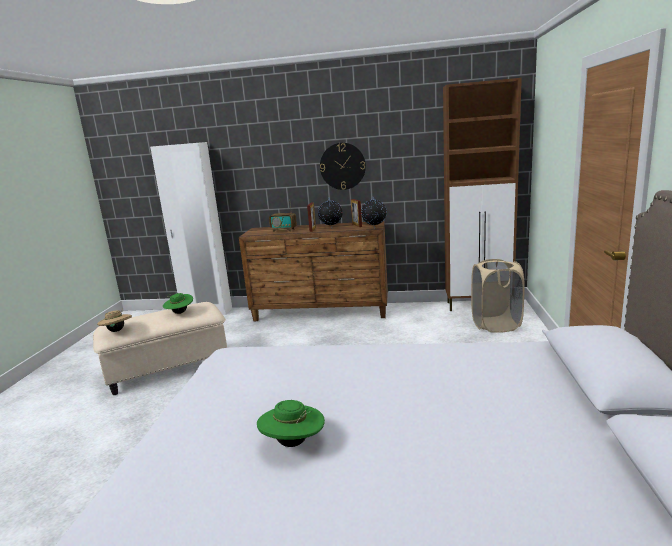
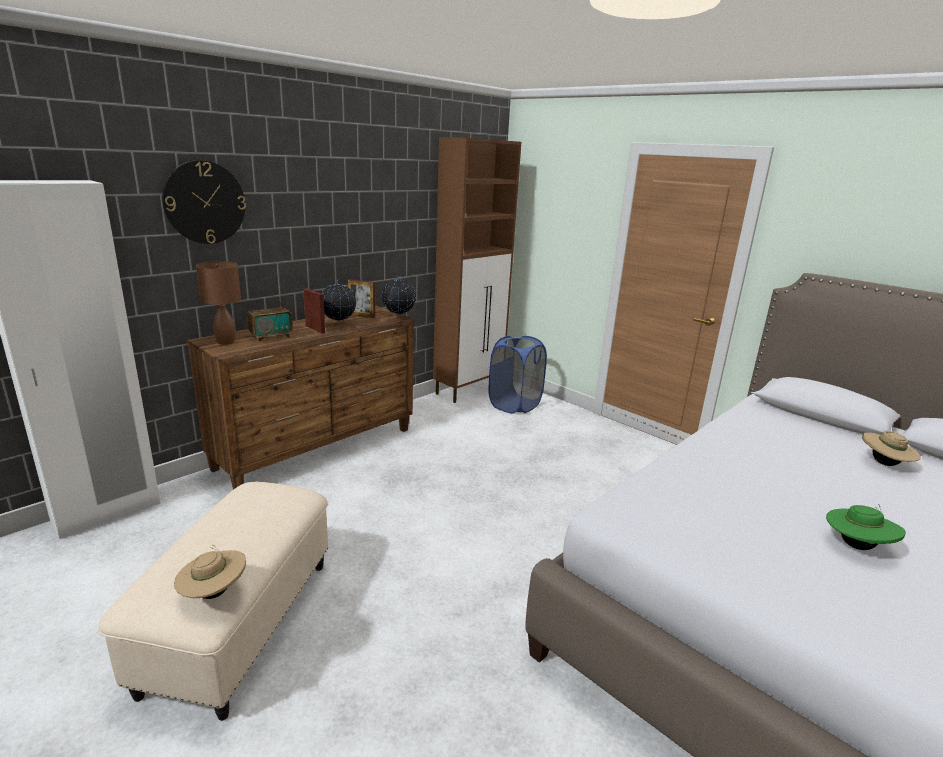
camera: 55 degrees left, 5 degrees up
(179, 313) = (262, 514): green hat -> none
(261, 230) = (226, 342): none -> brown table lamp
(342, 166) = (328, 232): wall clock -> wall clock (205, 202)
(495, 325) = (514, 405): beige laundry basket -> blue laundry basket
(530, 434) = (884, 464): none -> beige hat

